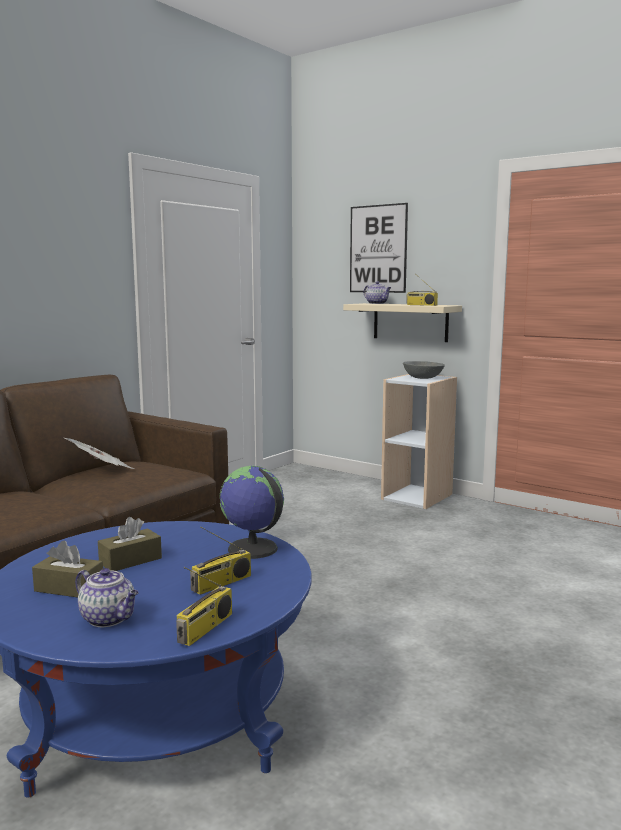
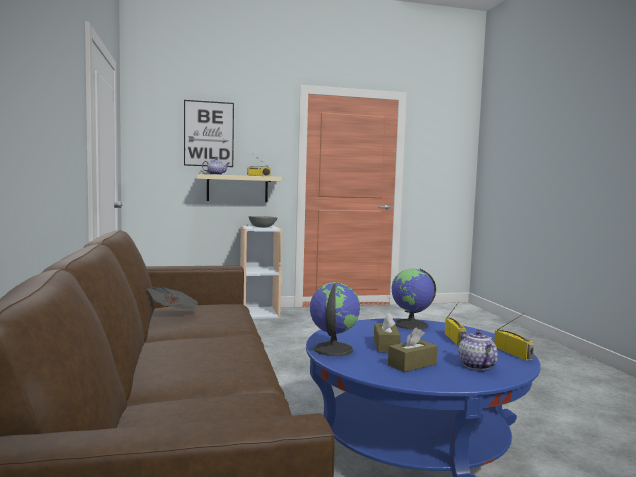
camera: 50 degrees left, 5 degrees down
(81, 545) = (332, 349): none -> globe
(109, 619) = (475, 365): teapot -> teapot turned 90 degrees counterclockwise

